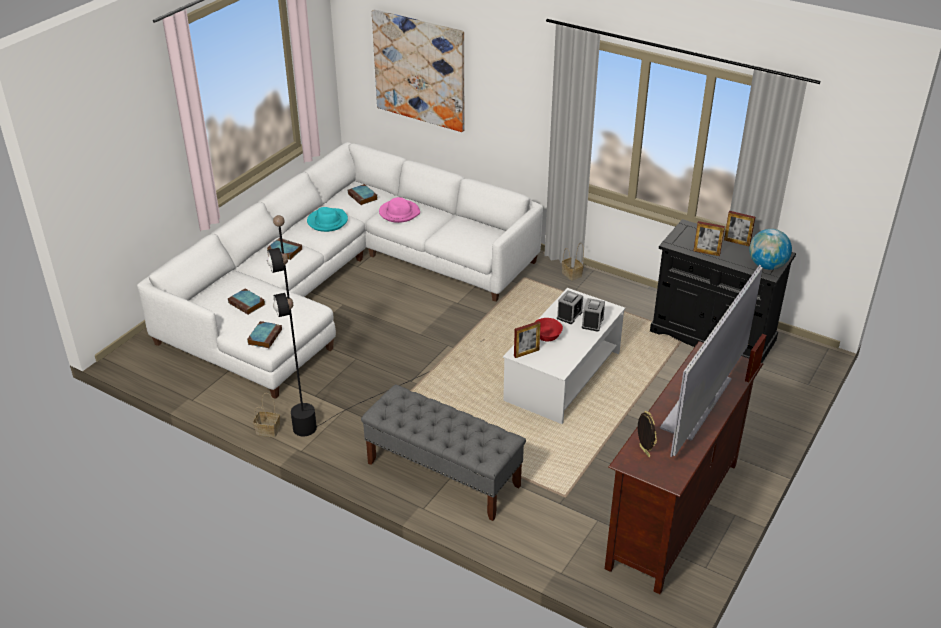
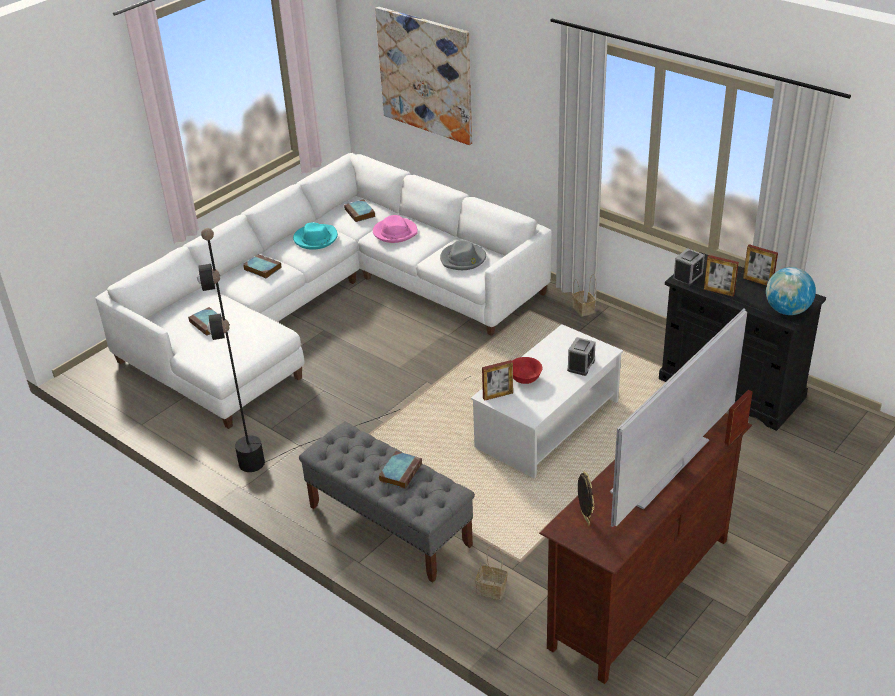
camera: 10 degrees right, 0 degrees up
(265, 336) = (219, 360): book -> book (400, 472)
(267, 430) = (211, 463): basket -> basket (490, 590)
(466, 234) = (463, 259): none -> grey hat
(569, 315) = (556, 355): alarm clock -> alarm clock (687, 277)

